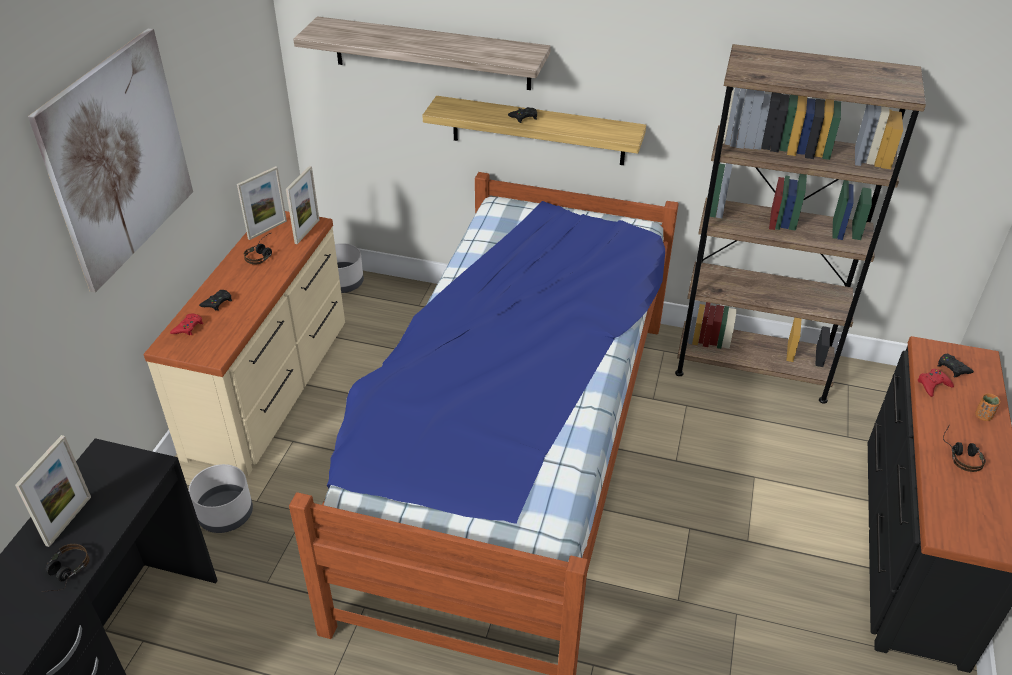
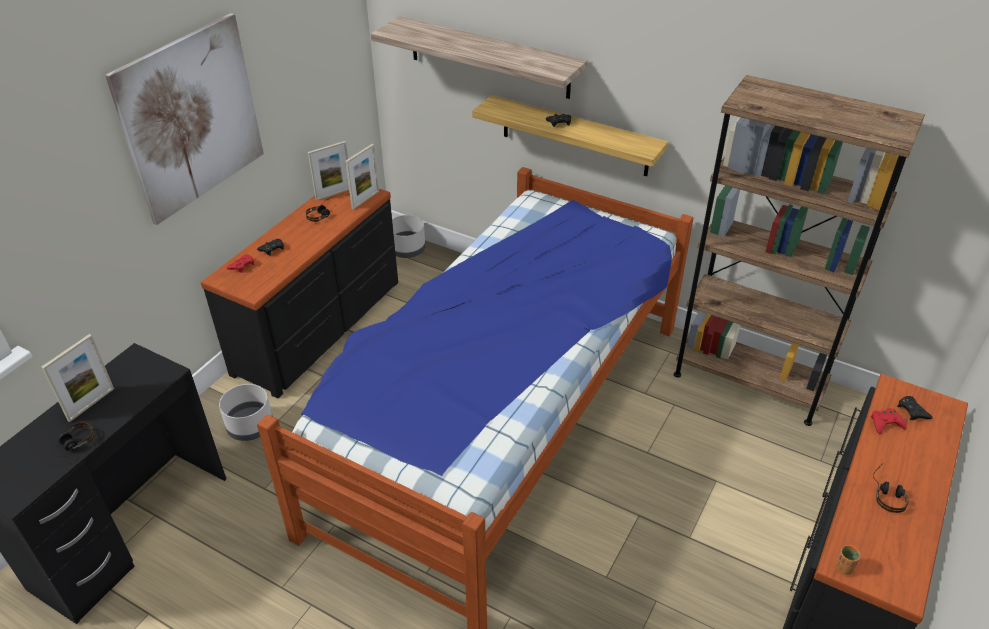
camera: 15 degrees right, 0 degrees up
(271, 386) = (320, 327): beige dresser -> black dresser
(983, 416) = (925, 462): orange cup -> orange cup (843, 568)

